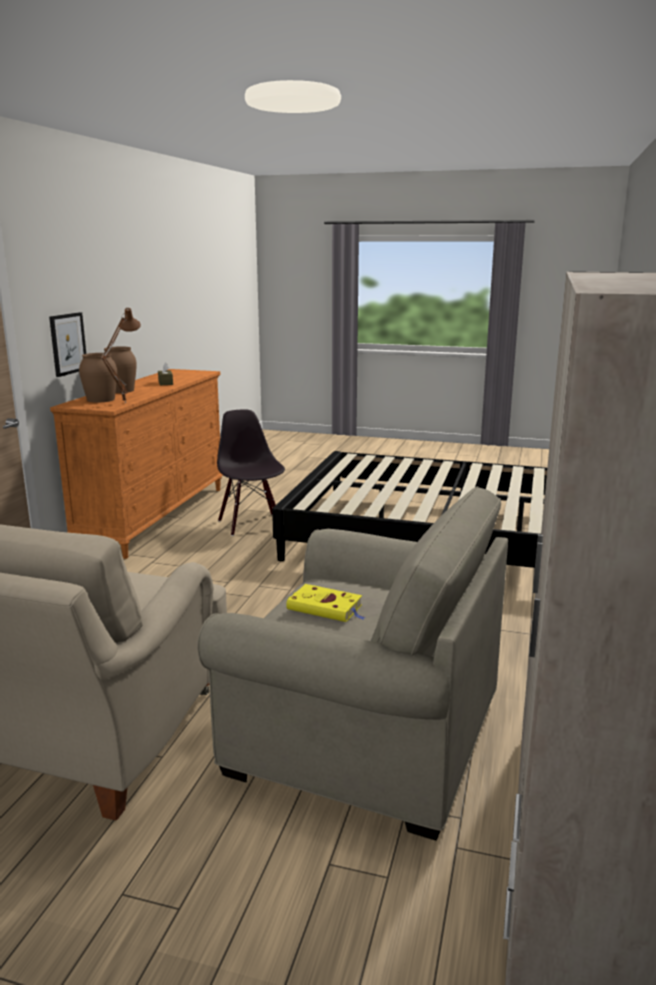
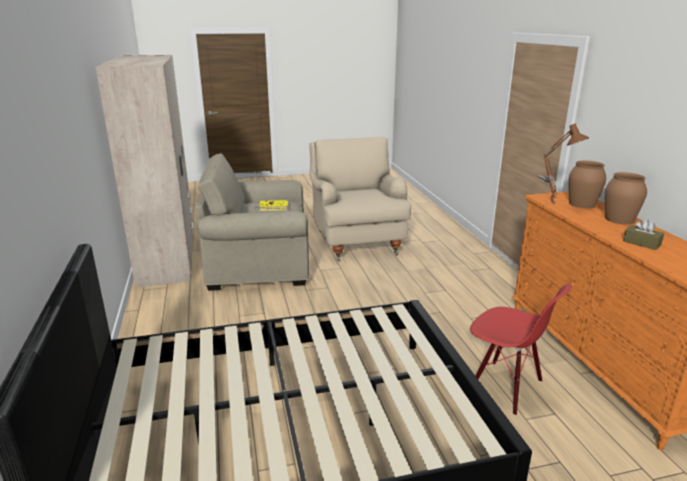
camera: 150 degrees right, 5 degrees up
(68, 344) = (616, 153): picture -> none
(251, 524) = (505, 387): black chair -> red chair

